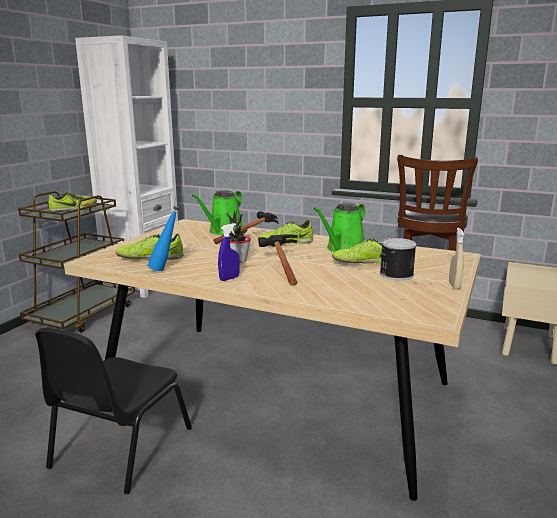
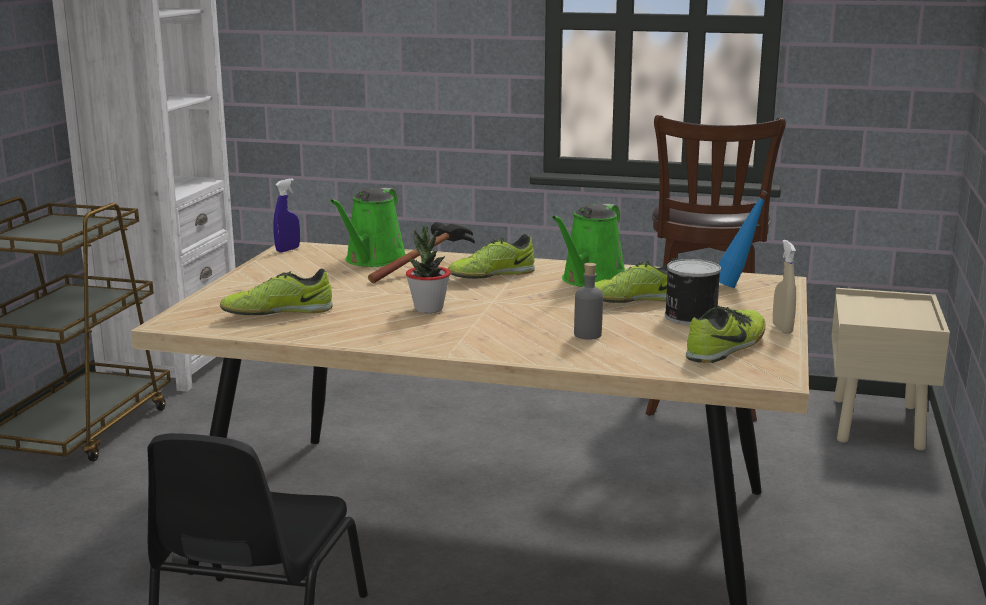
camera: 10 degrees left, 0 degrees up
(74, 209) = (63, 230): shoe -> shoe (727, 347)
(165, 270) = (317, 331): blue bottle -> blue bottle (737, 286)
(229, 278) = (433, 338): blue spray bottle -> blue spray bottle (288, 250)
(280, 268) = (505, 317): hammer -> none
(325, 282) = (587, 335): none -> grey bottle

